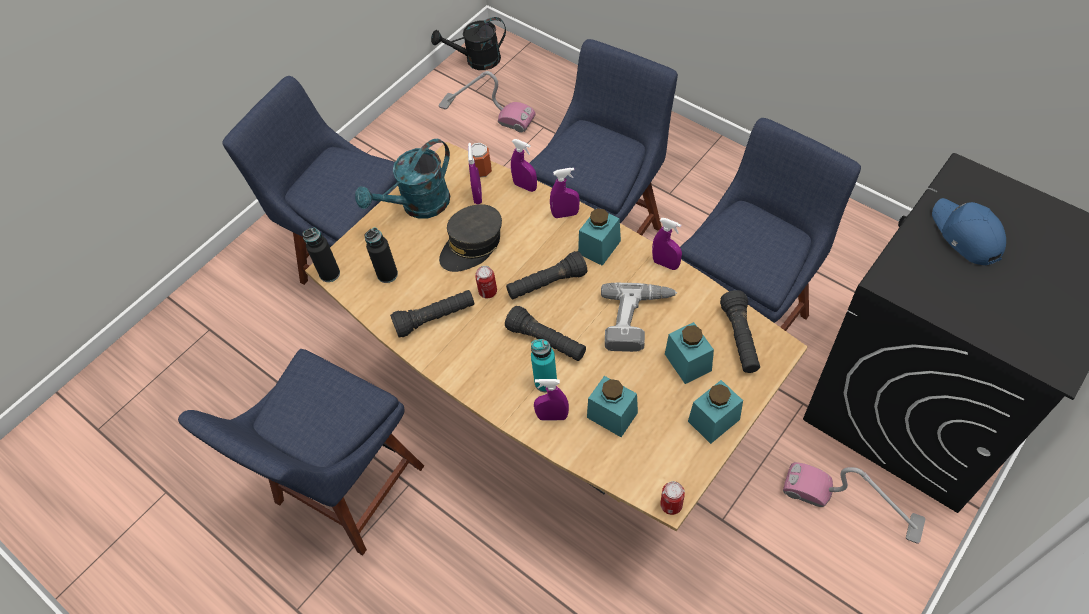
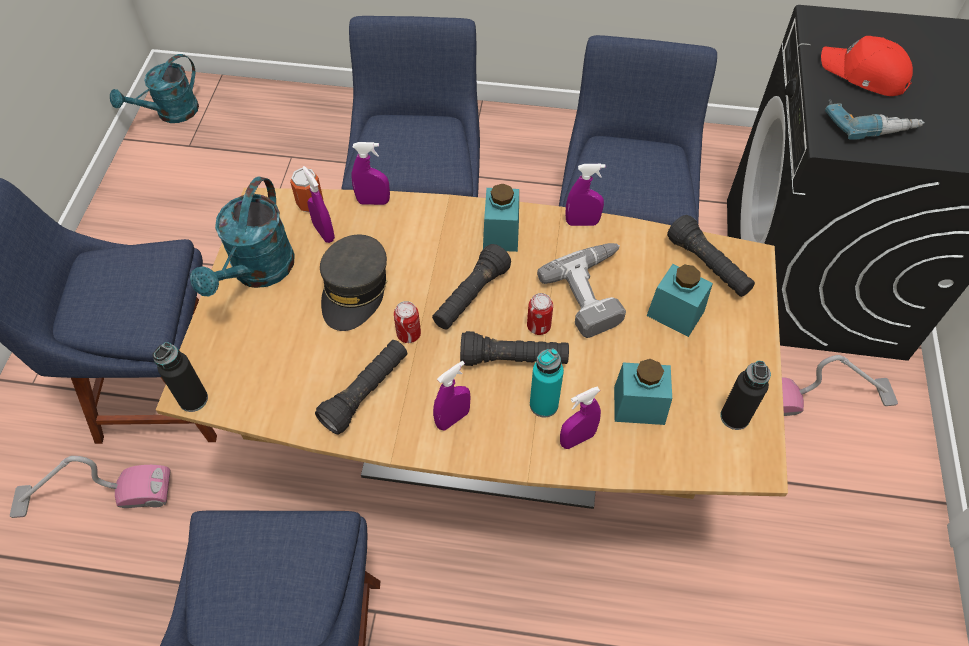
camera: 35 degrees left, 0 degrees up
(387, 274) = (271, 367): black bottle -> black bottle (734, 417)
(477, 61) = (171, 114): black watering can -> turquoise watering can
(486, 113) = (217, 165): vacuum cleaner -> vacuum cleaner (93, 496)
(565, 214) = (439, 214): purple spray bottle -> purple spray bottle (453, 419)
(671, 505) = (765, 470): can -> can (538, 326)
(713, 420) = (742, 360): turquoise jar -> none
(935, 278) = (870, 123): none -> power drill
(965, 235) = (864, 74): blue cap -> red cap

